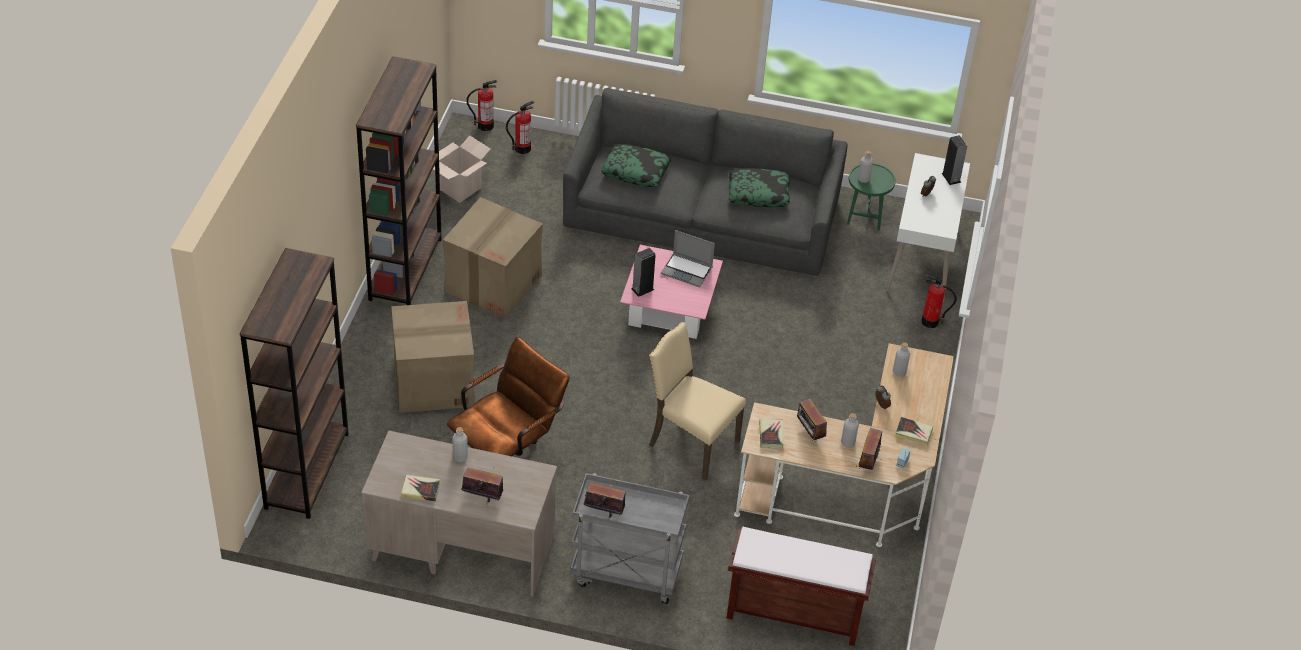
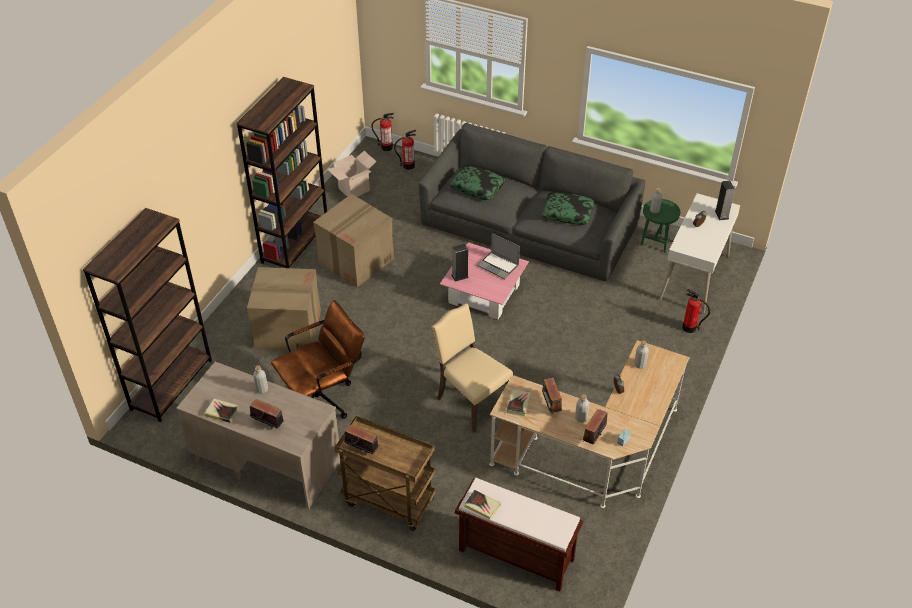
camera: 15 degrees right, 0 degrees up
(625, 574) = (387, 501): grey cart -> brown cart
(913, 433) = (639, 417): book -> book (482, 506)

